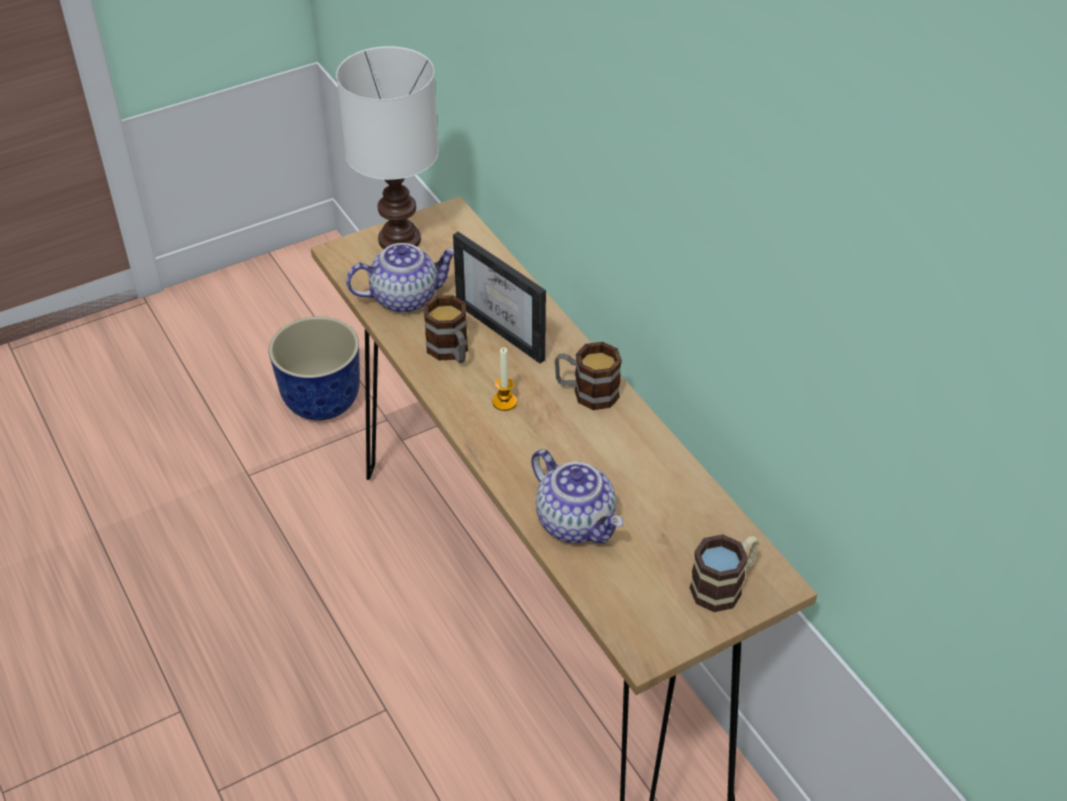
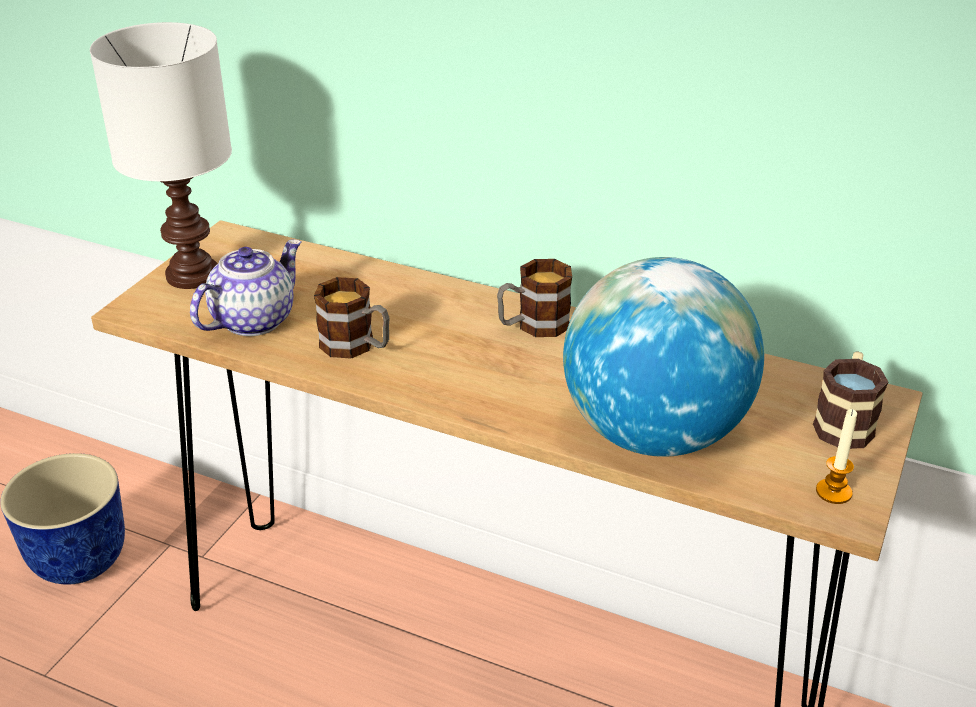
camera: 35 degrees left, 10 degrees down
(504, 402) = (462, 365): candle -> candle (833, 492)
(510, 327) = (396, 303): picture frame -> none
(576, 522) = (653, 434): teapot -> globe

